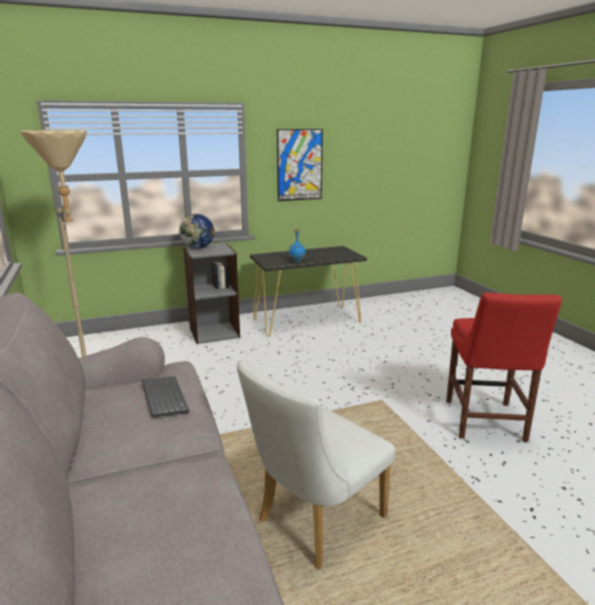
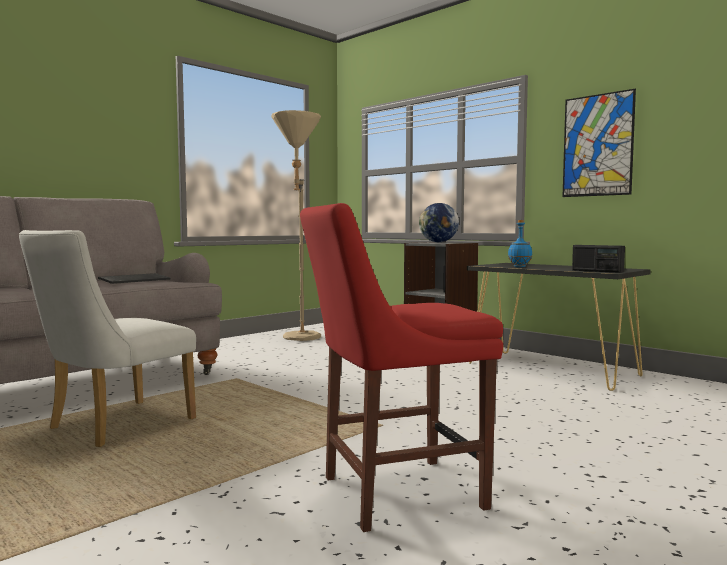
camera: 65 degrees right, 15 degrees down
(314, 522) = (113, 426): white chair -> white chair turned 75 degrees counterclockwise
(347, 256) = (597, 271): none -> radio

